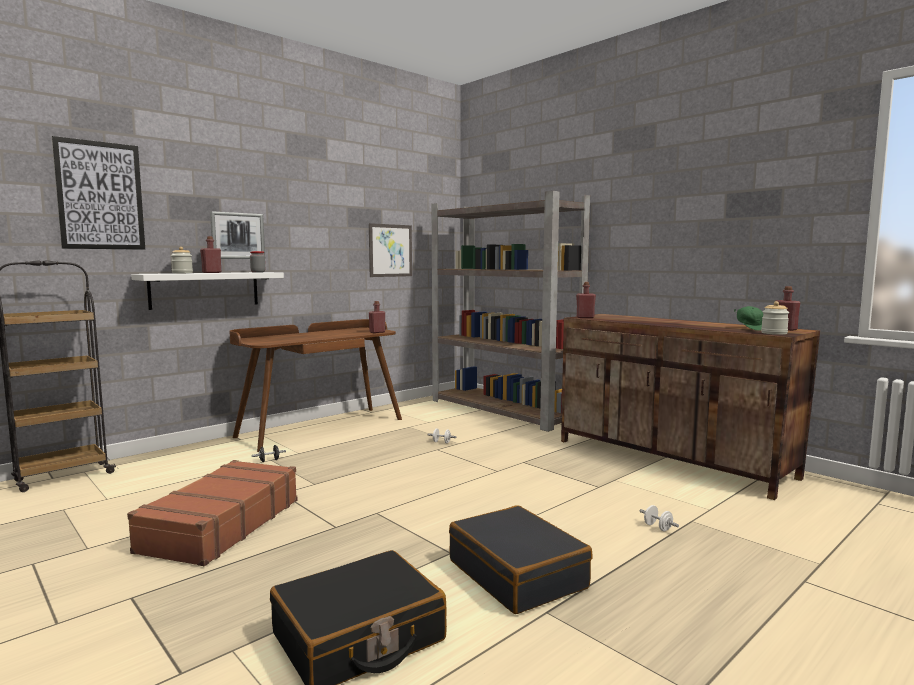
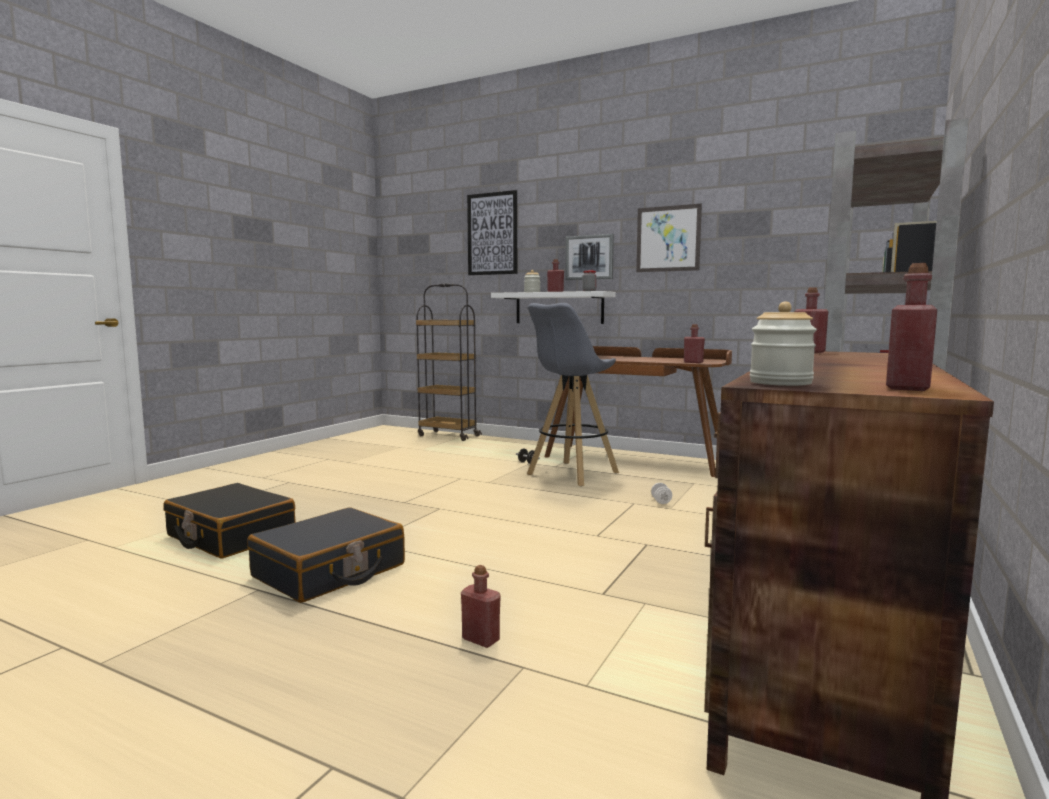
camera: 70 degrees right, 0 degrees up
(220, 525) = (392, 477): brown suitcase -> none
(333, 452) = (570, 474): none -> grey stool
(390, 250) = (781, 263): picture -> picture (668, 239)
(658, 527) = (481, 639): white dumbbell -> red bottle
(751, 328) = (858, 378): green cap -> none

